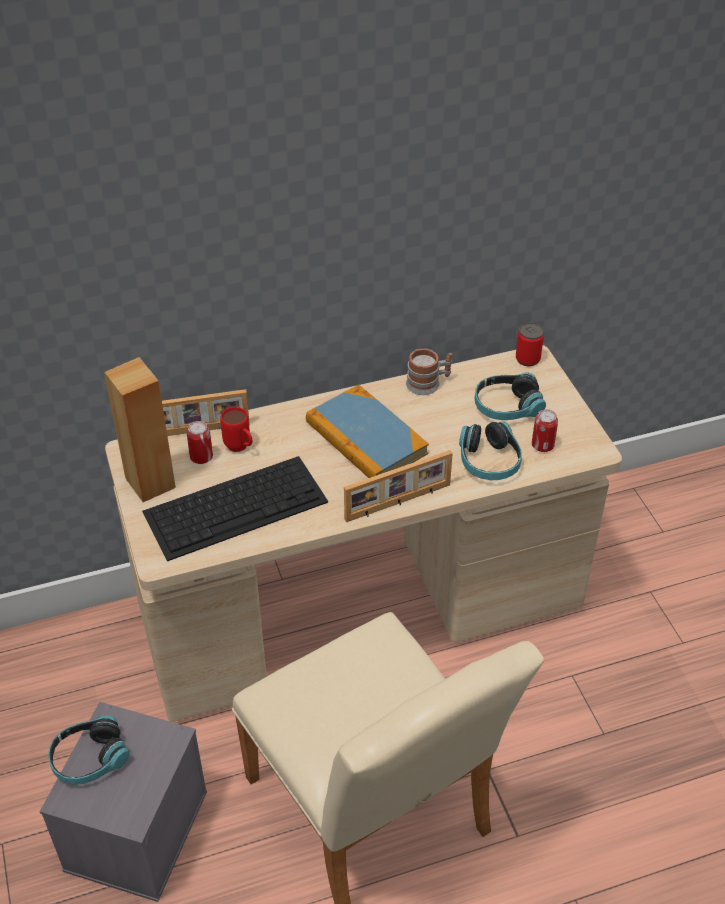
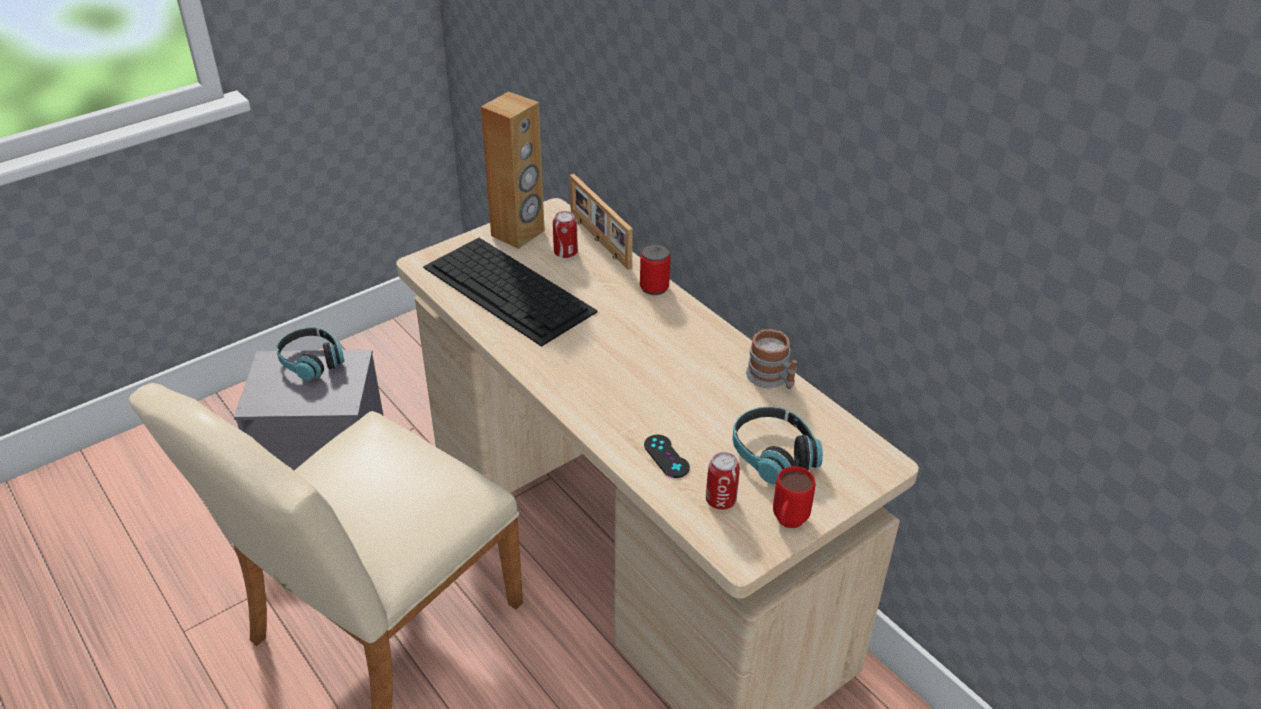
camera: 70 degrees right, 5 degrees down
(240, 448) = (590, 272): red mug -> red mug (787, 523)
(366, 438) = (651, 351): book -> none
(398, 503) = (563, 397): picture frame -> none
(489, 461) = (666, 456): headphones -> black game controller
(527, 359) = (878, 457): can -> can (654, 287)

